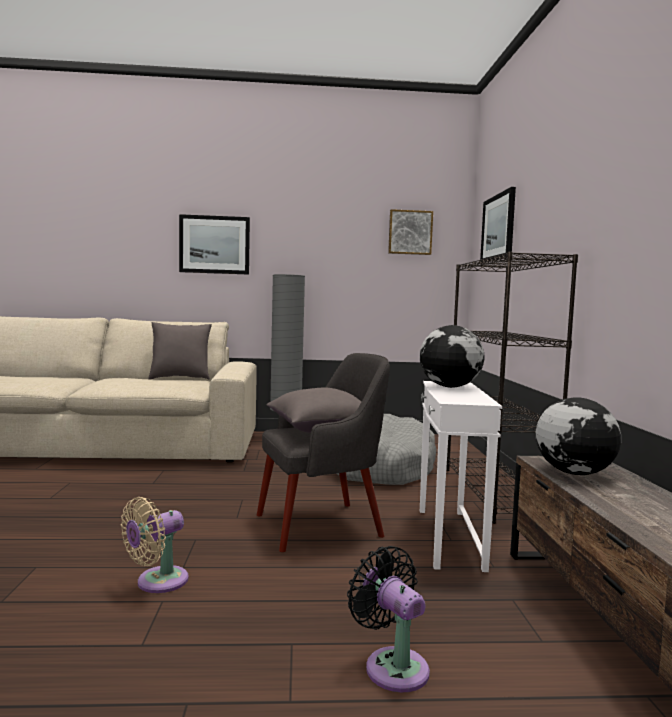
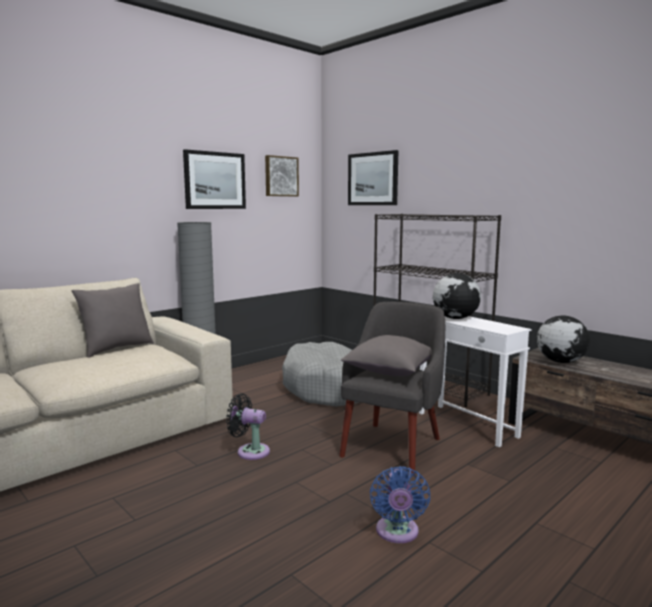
camera: 40 degrees left, 5 degrees up
(157, 582) = (397, 533): beige fan -> blue fan
(214, 245) = (105, 191): picture -> picture (215, 180)
(392, 665) = (587, 506): black fan -> black fan (250, 451)

